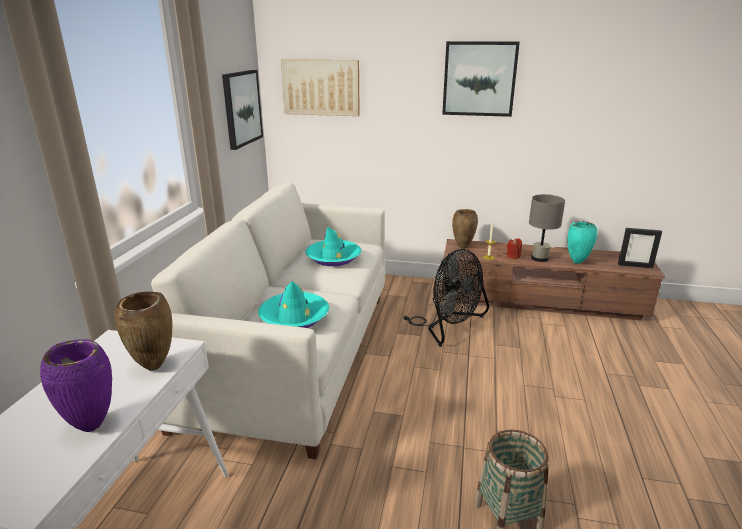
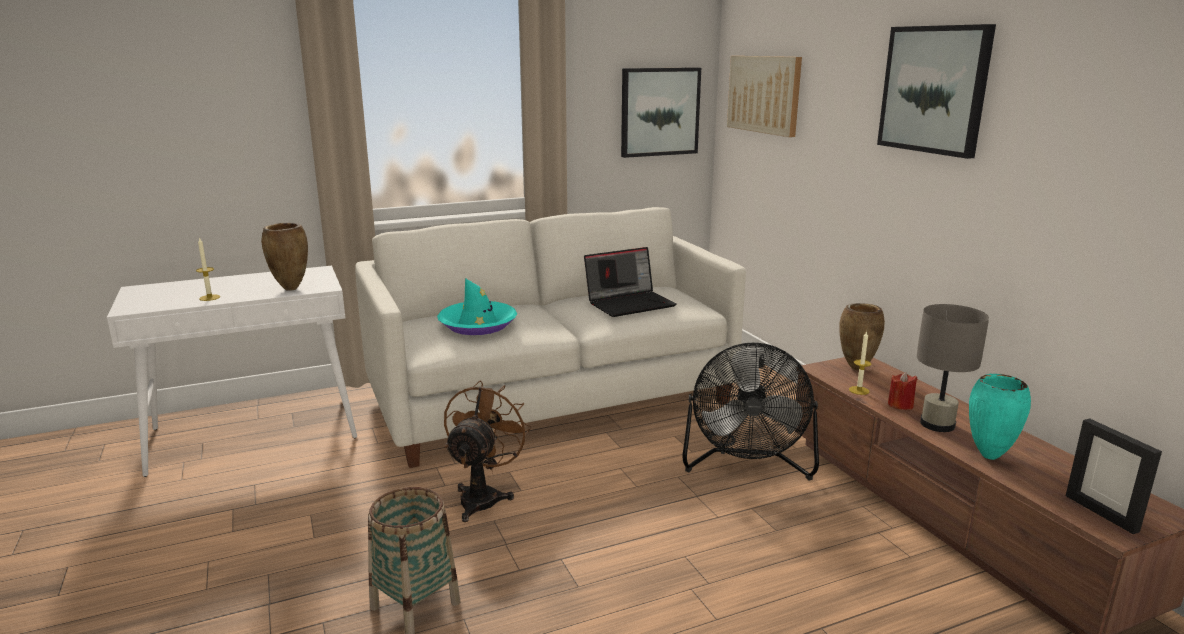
camera: 55 degrees right, 5 degrees down
(93, 426) = (209, 297): purple vase -> candle
(333, 258) = (630, 303): turquoise hat -> laptop
(395, 435) = (483, 496): none -> brown fan

